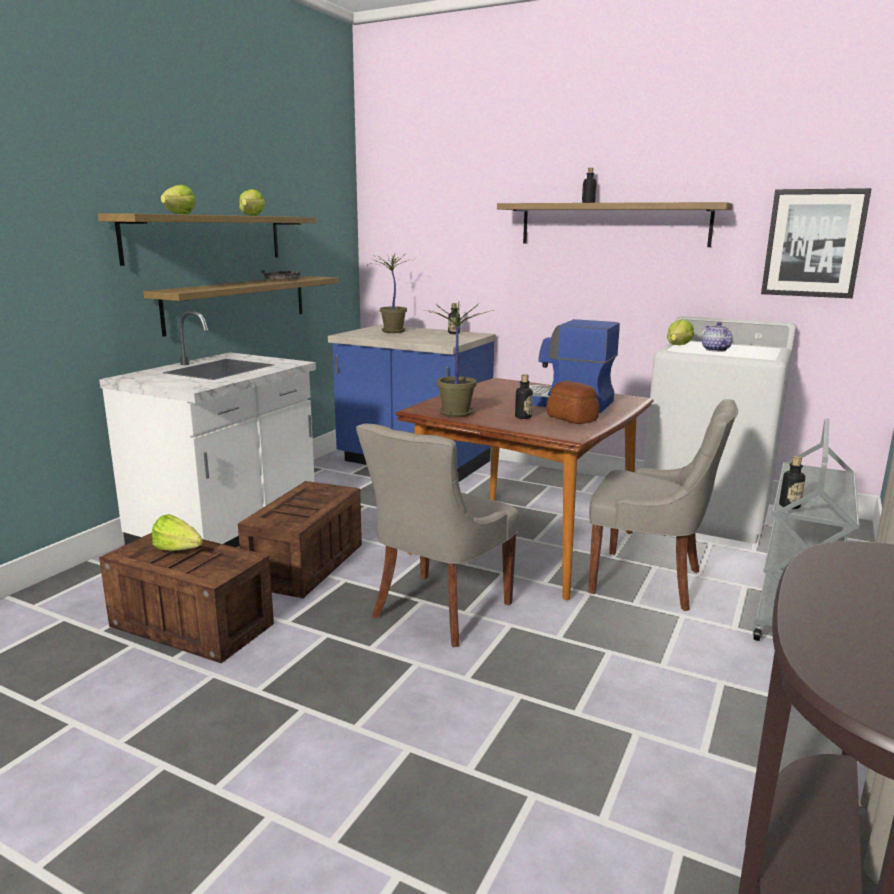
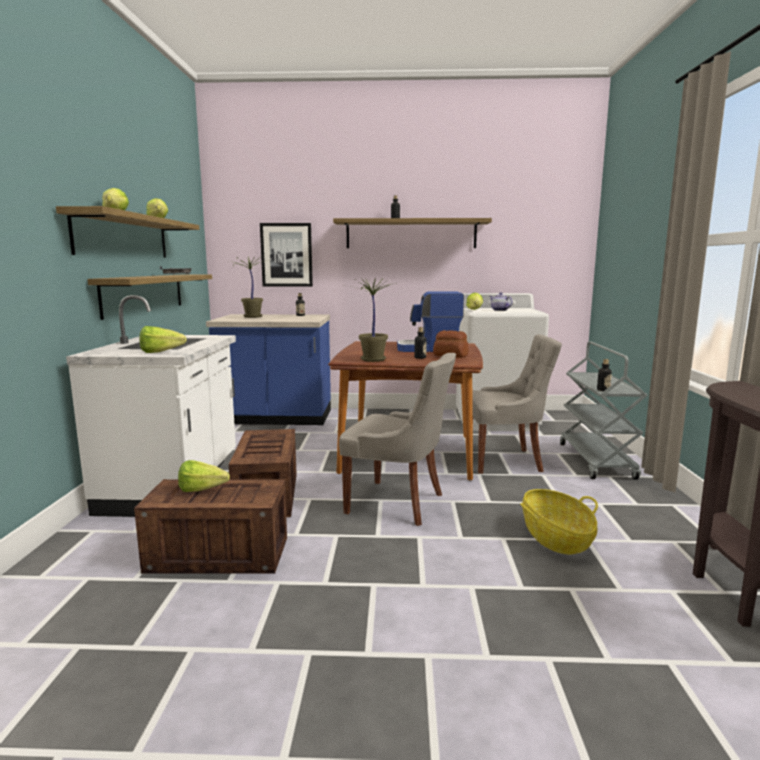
camera: 25 degrees left, 5 degrees down
(190, 384) = (164, 352): none -> lettuce
(438, 611) = (398, 503): grey chair -> grey chair turned 75 degrees counterclockwise
(593, 716) = (556, 538): none -> basket
(813, 243) = (536, 244): picture -> picture (286, 255)

